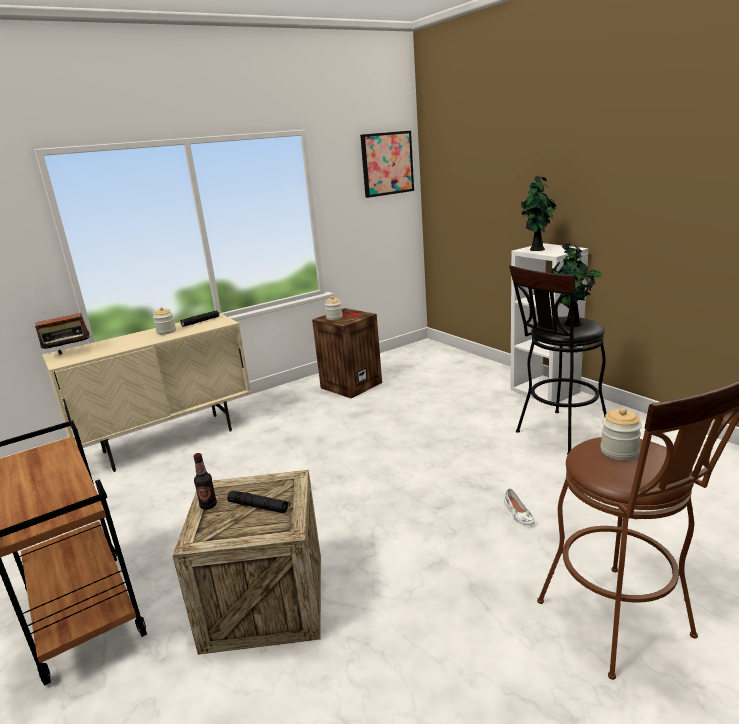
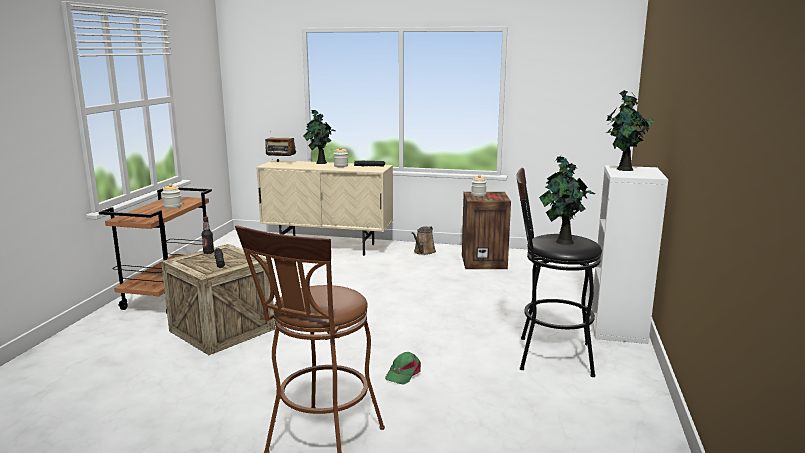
camera: 45 degrees right, 5 degrees down
(127, 337) = (320, 163): none -> potted plant
(281, 400) = (423, 252): none -> brown watering can
(387, 163) = (595, 65): picture -> none
(518, 514) = (403, 373): white shoe -> green cap
(619, 451) = (325, 293): jar -> jar (172, 206)

